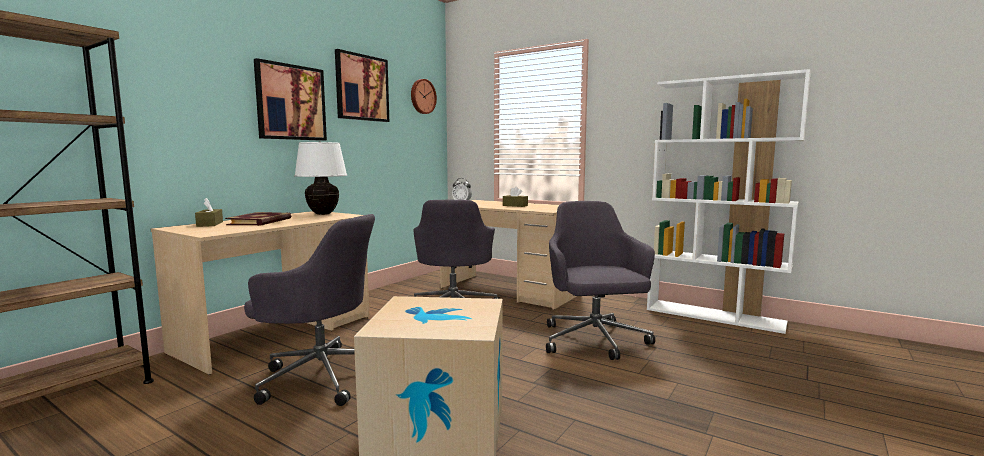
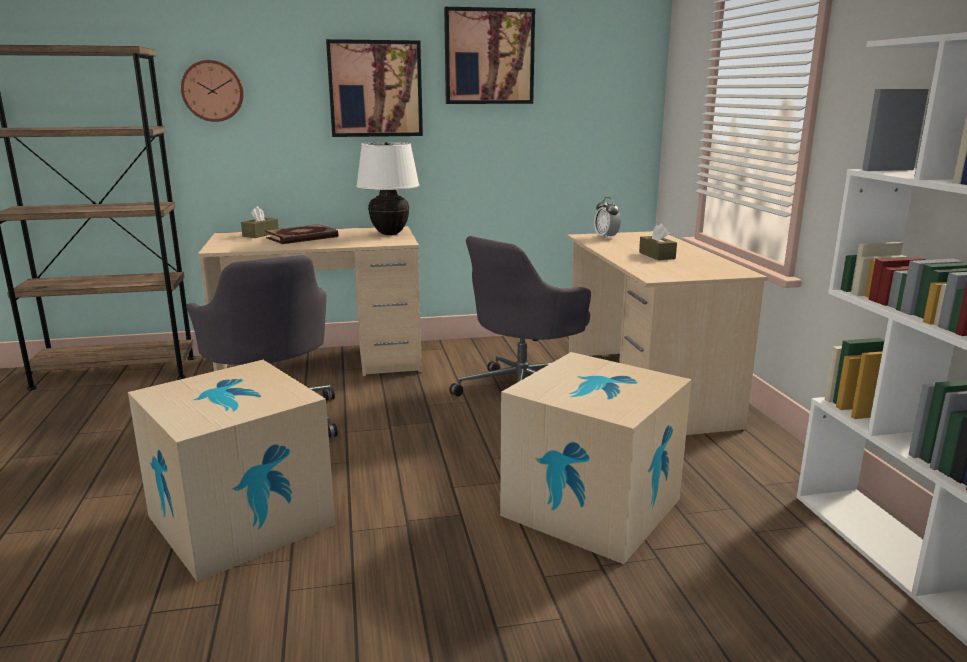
camera: 45 degrees right, 10 degrees up
(422, 96) = (609, 57): wall clock -> wall clock (213, 91)
(594, 341) = (591, 507): grey office chair -> cardboard box

